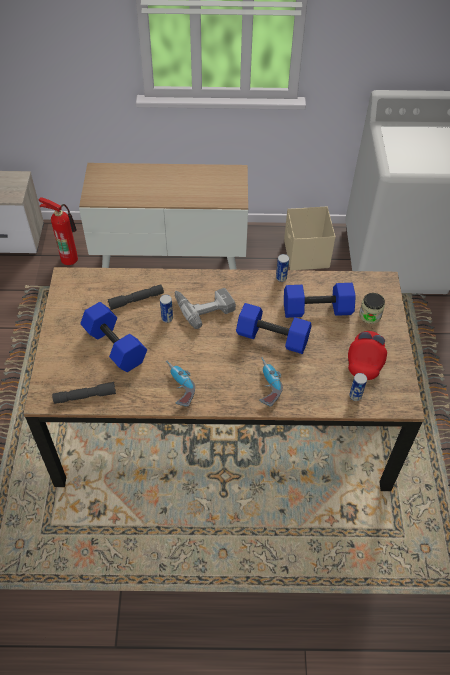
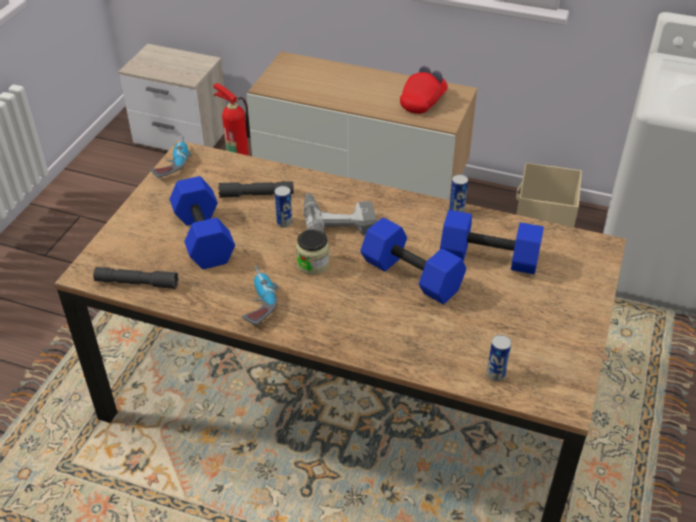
camera: 20 degrees right, 10 degrees down
(266, 385) = (375, 329): power drill -> power drill (173, 163)
(365, 360) = (530, 334): red cap -> red cap (423, 101)
(370, 315) = (562, 281): jar -> jar (313, 264)

